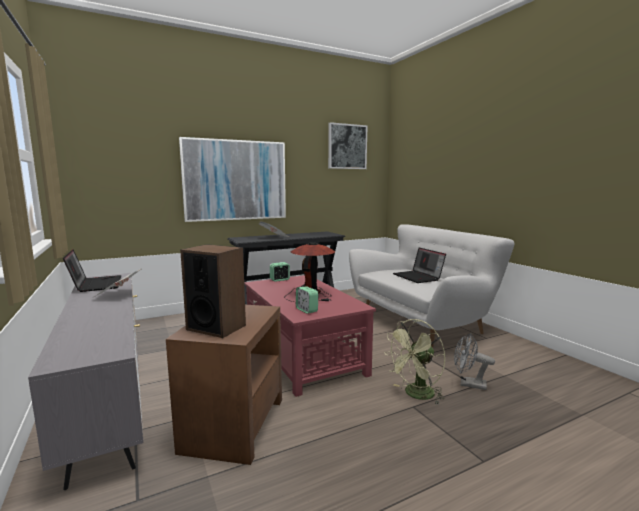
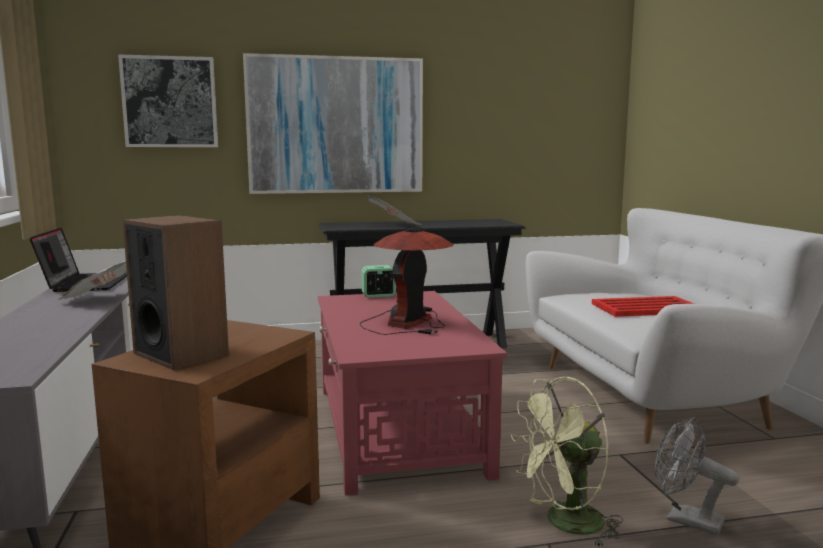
camera: 15 degrees right, 0 degrees up
(306, 310) = (380, 345): alarm clock -> none
(347, 146) = (545, 64): picture -> picture (170, 102)
(418, 277) = (647, 308): laptop -> red tray

